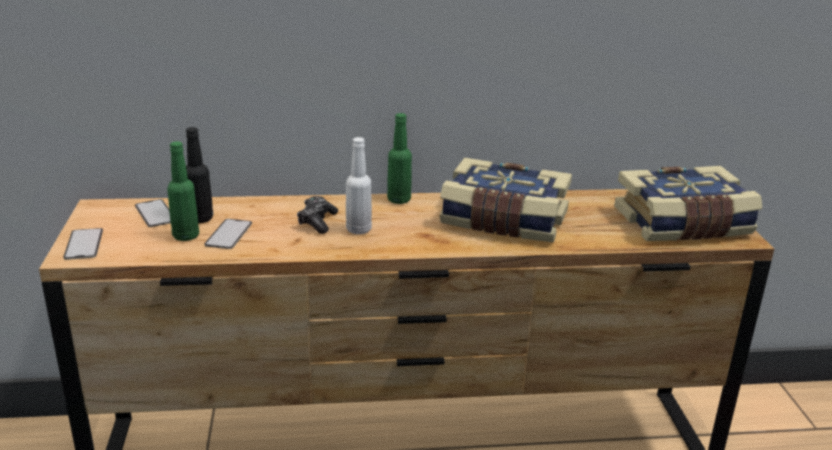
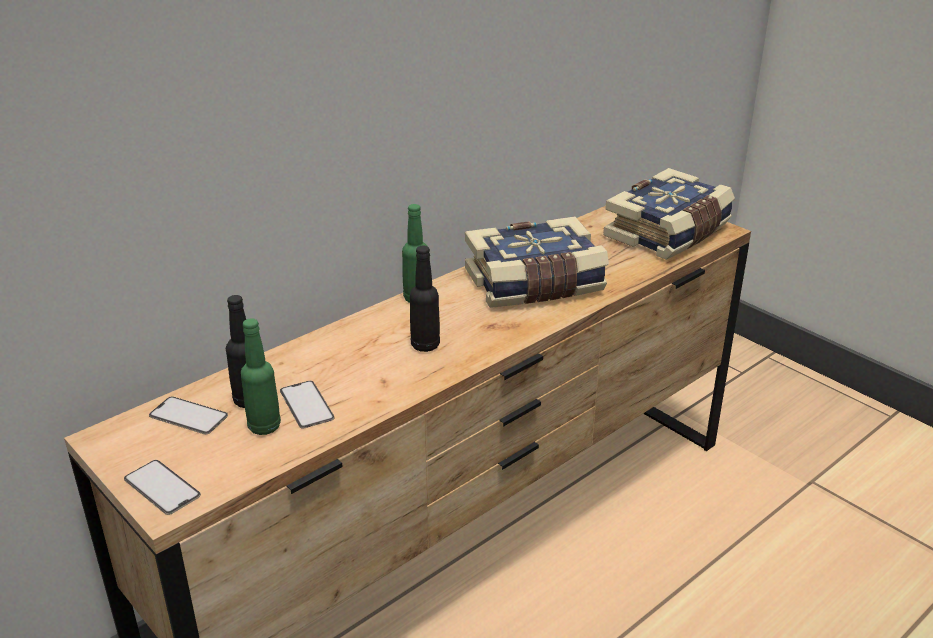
camera: 35 degrees left, 5 degrees up
(317, 222) = (374, 353): game controller -> none
(358, 229) = (425, 345): white bottle -> black bottle

